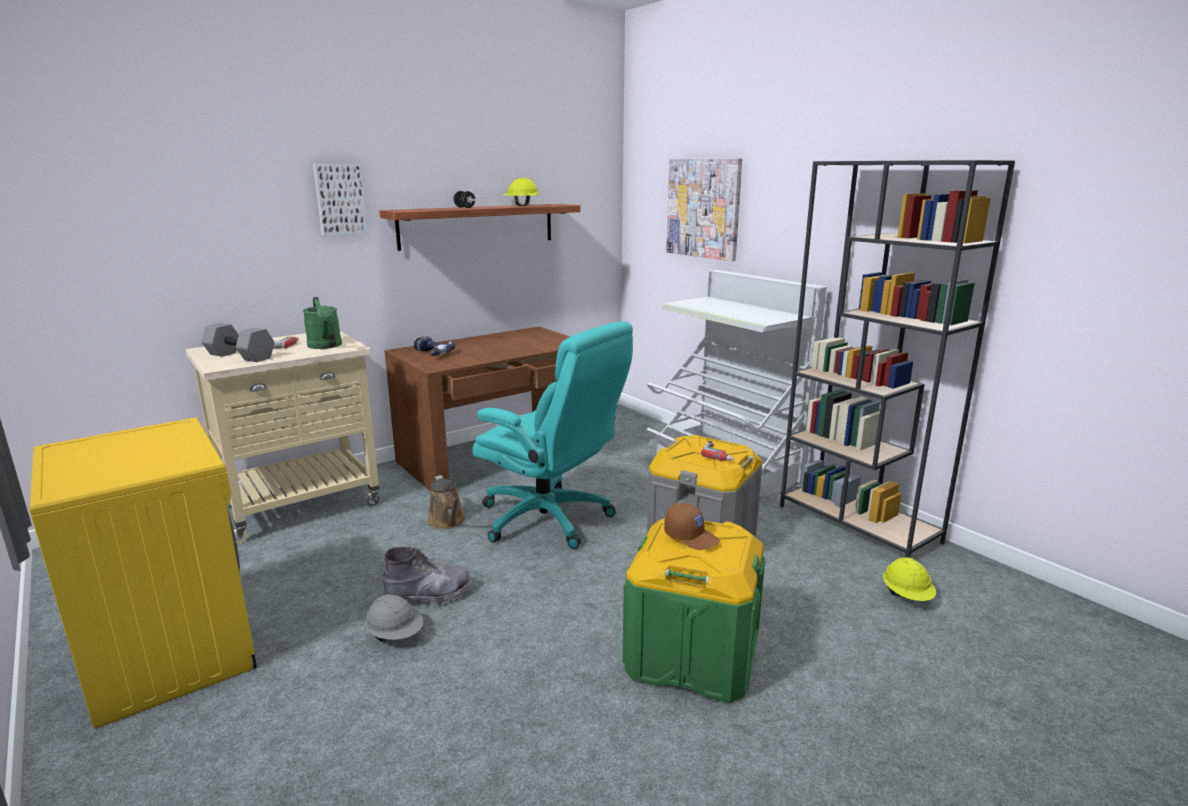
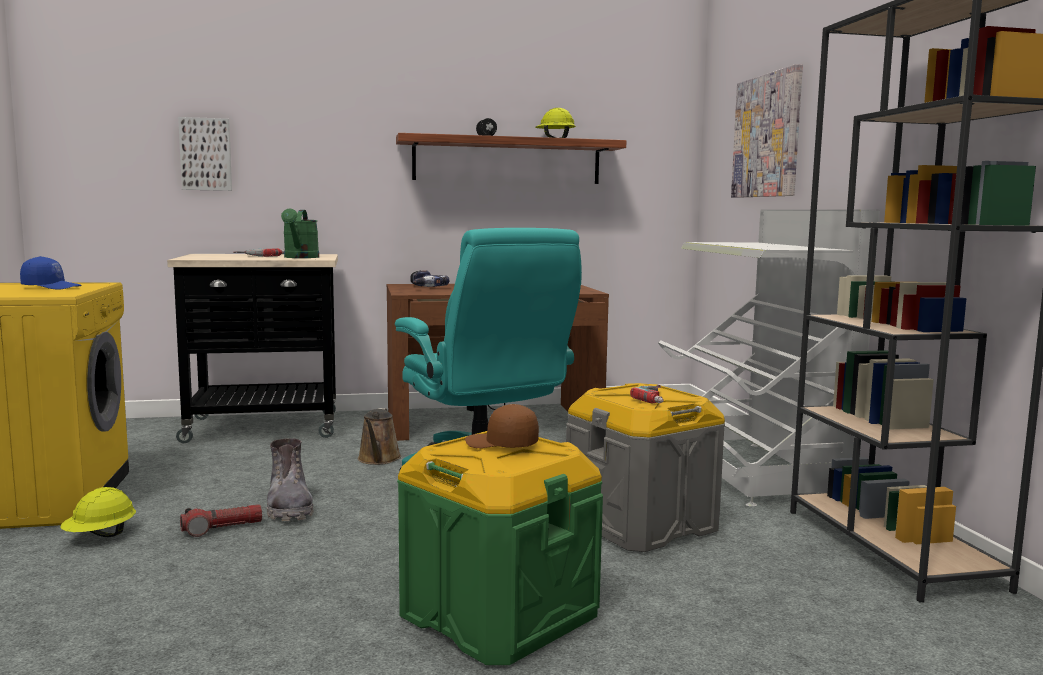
camera: 25 degrees right, 10 degrees down
(144, 444) = (52, 287): none -> blue cap
(239, 356) = (216, 257): grey dumbbell -> none
(300, 505) = (265, 427): beige cart -> black cart
(340, 199) = (356, 123): picture -> picture (206, 154)
(395, 635) = (222, 528): grey hard hat -> flashlight
(429, 596) = (289, 508): grey boot -> grey boot turned 60 degrees clockwise
(691, 536) = (501, 444): brown cap -> brown cap turned 135 degrees clockwise
(907, 596) = (878, 632): yellow hard hat -> yellow hard hat (100, 536)

